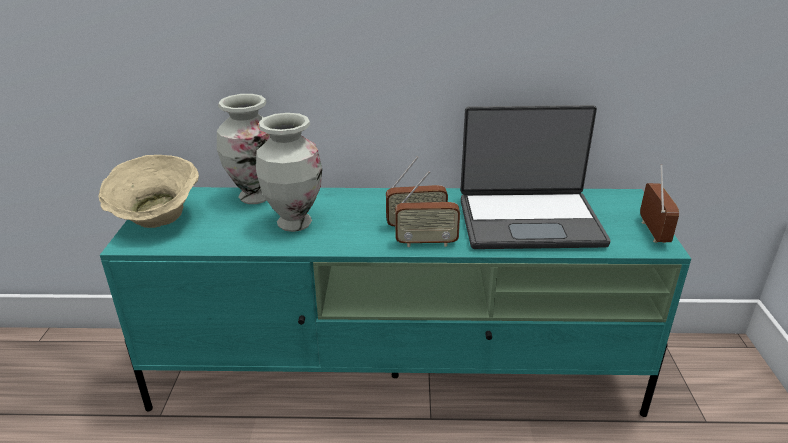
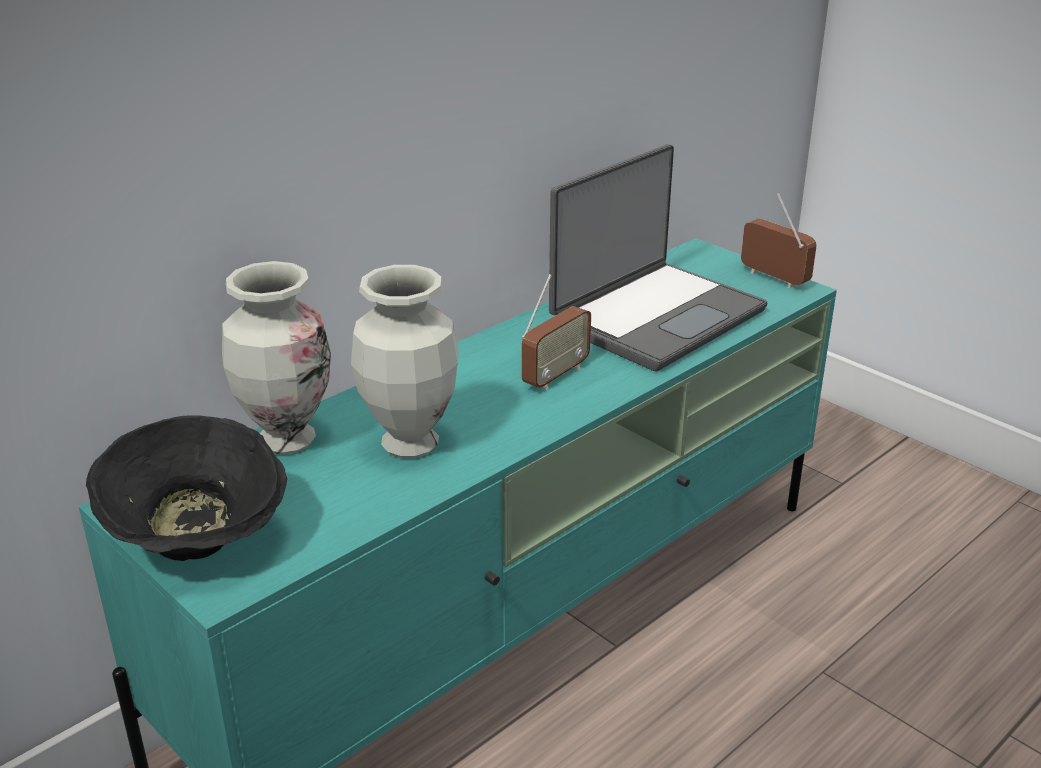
camera: 45 degrees left, 0 degrees up
(157, 220) = (199, 540): beige bowl -> black bowl
(426, 243) = (600, 388): radio -> none

